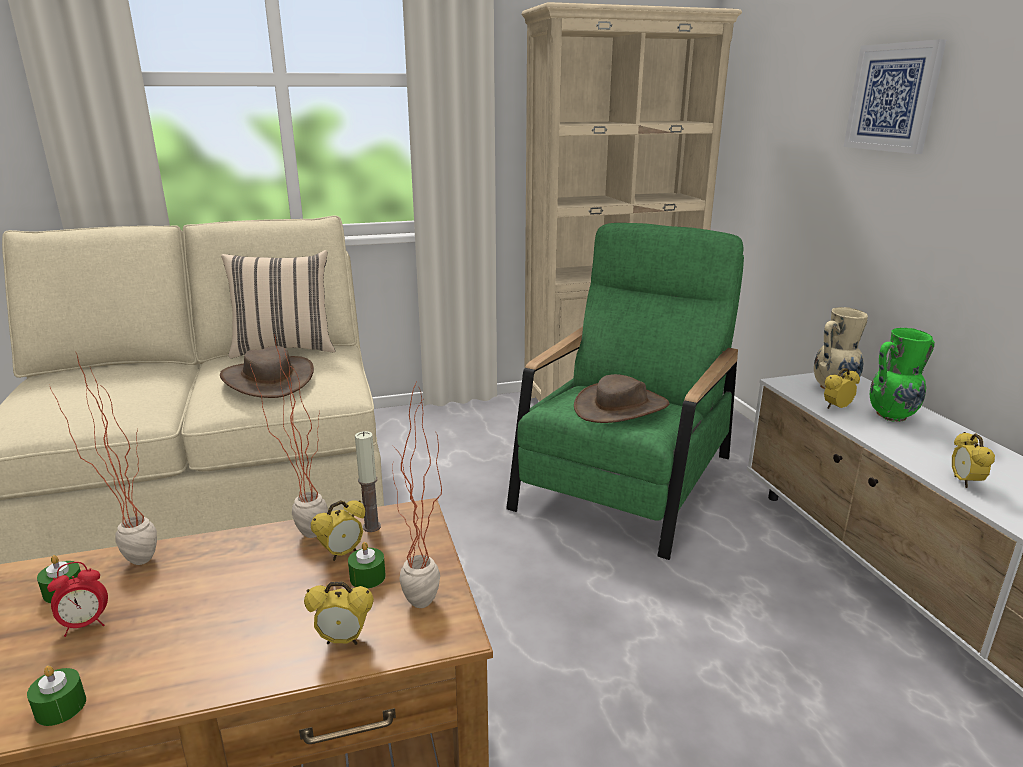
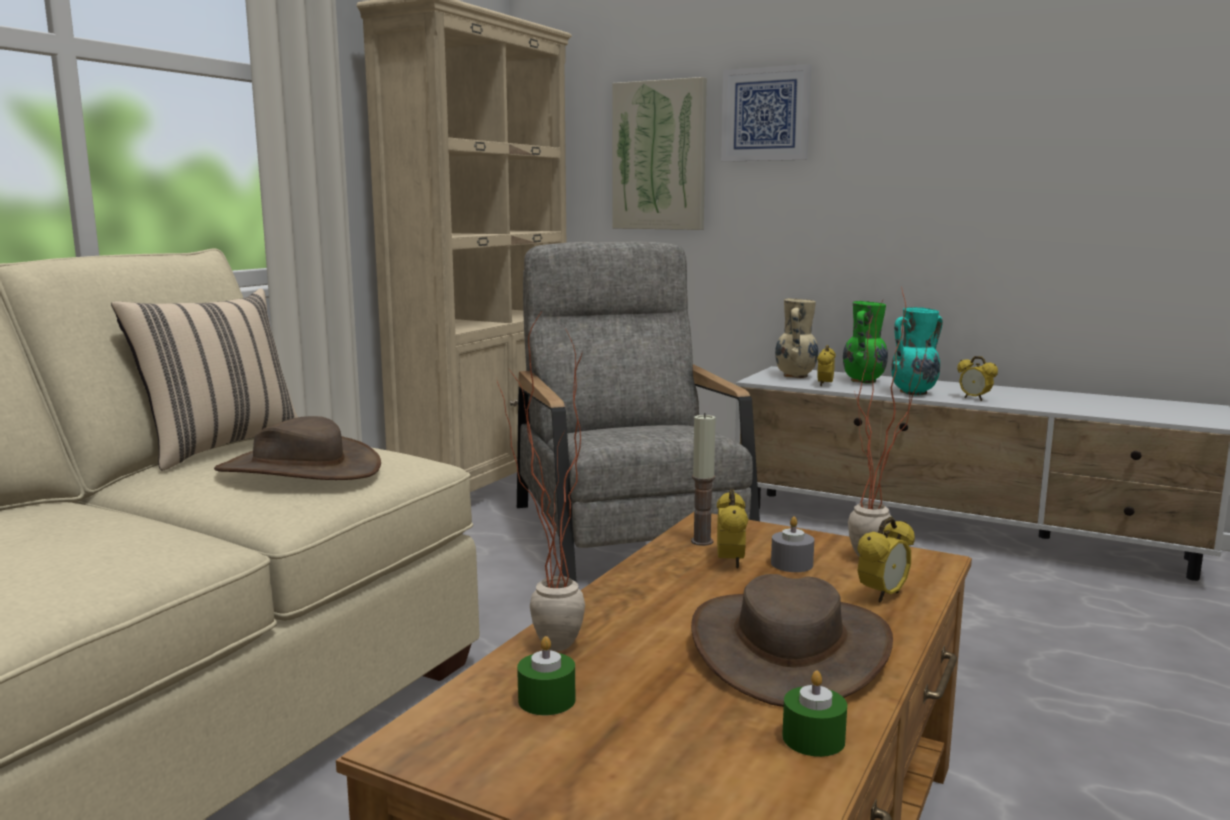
camera: 45 degrees left, 10 degrees down
(85, 625) = (654, 700): alarm clock -> none
(304, 531) = (653, 565): potted plant -> none
(367, 577) = (791, 564): green candle -> grey candle
(621, 407) = (659, 429): brown hat -> brown hat (790, 648)
(625, 483) = (629, 536): green armchair -> grey armchair
(801, 135) = (659, 156): none -> picture
(908, 450) = (914, 393): none -> turquoise vase

